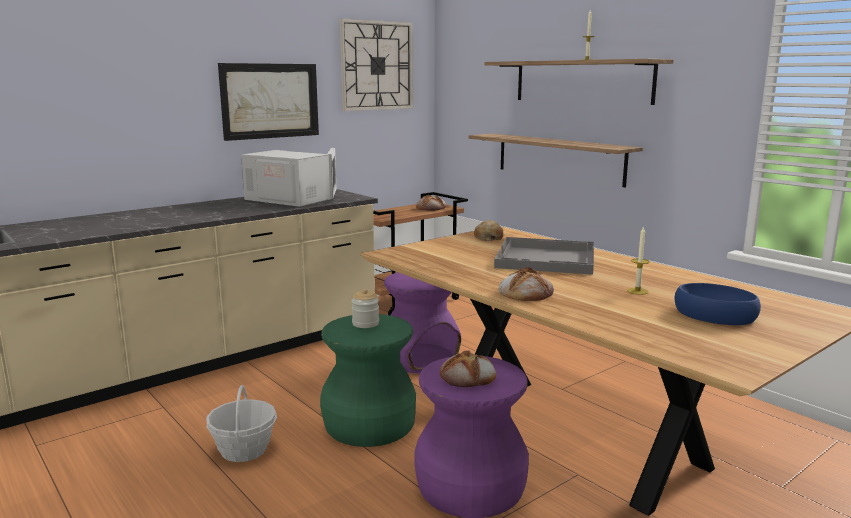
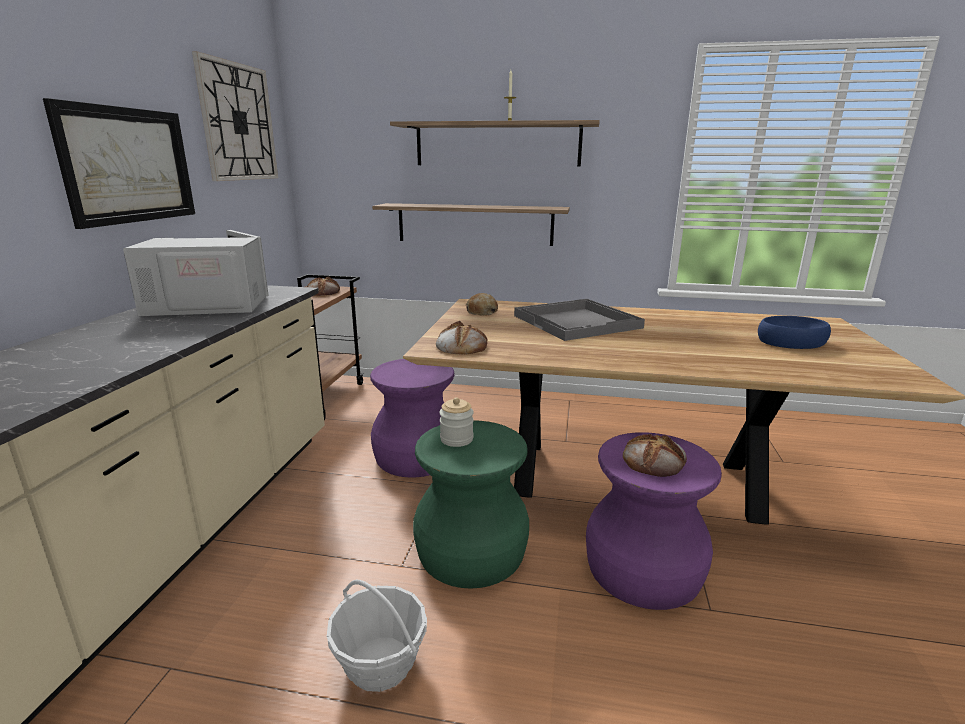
camera: 40 degrees left, 5 degrees up
(525, 292) = (649, 358): bread -> bread (461, 346)
(637, 291) = (706, 335): candle -> none

